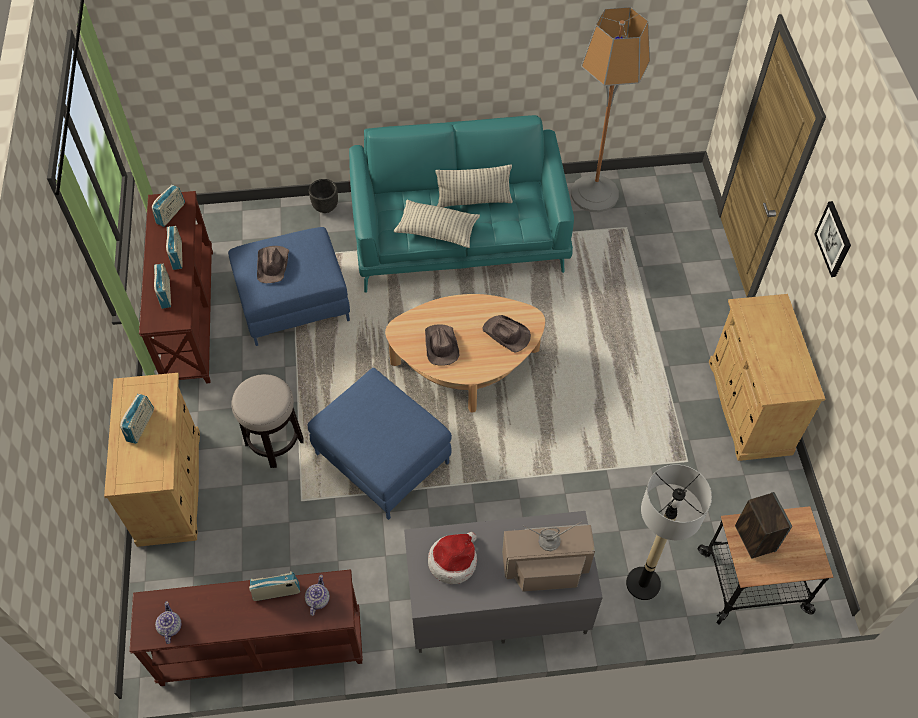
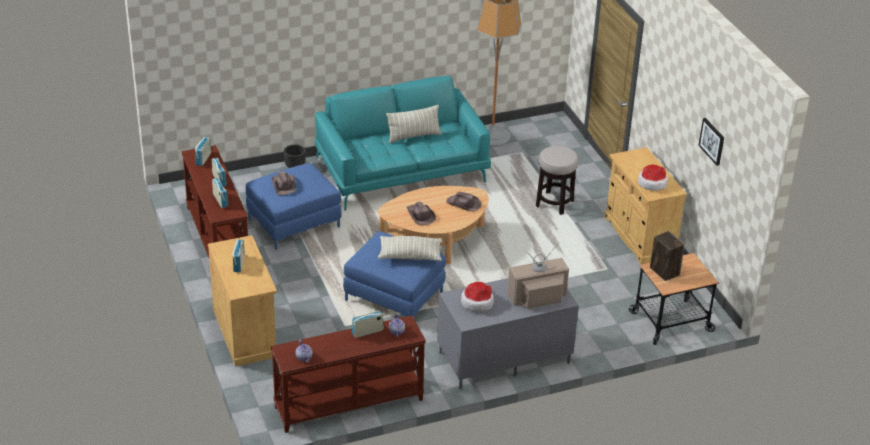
camera: 15 degrees left, 20 degrees down
(274, 442) = (312, 299): stool -> stool (554, 203)
(437, 231) = (394, 155): pillow -> pillow (410, 255)
(643, 583) = (598, 333): floor lamp -> none
(777, 369) = (652, 183): none -> hat
(834, 239) = (667, 89): picture -> picture (712, 141)

